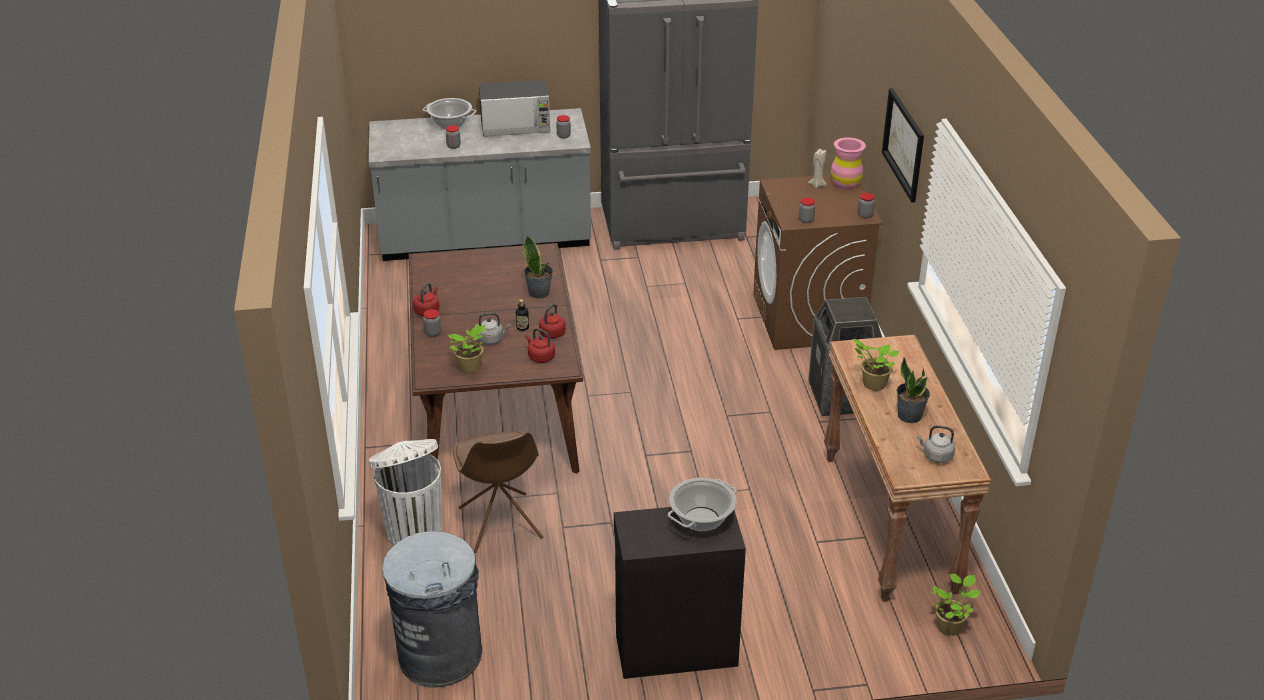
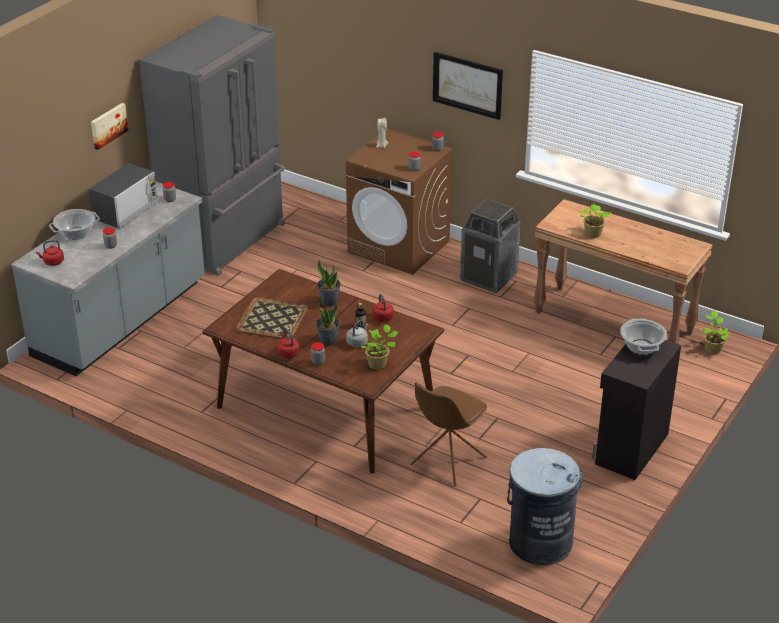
camera: 50 degrees left, 0 degrees up
(413, 531) = (410, 501): white trash can -> none
(469, 278) = (272, 319): none -> tray
(500, 524) = (447, 461): brown chair -> brown chair turned 105 degrees clockwise
(540, 32) = (108, 125): none -> picture
(540, 357) = (402, 333): red kettle -> red kettle (52, 262)
(845, 184) = (394, 137): pink vase -> none
(909, 415) = (633, 238): potted plant -> potted plant (327, 340)
(936, 456) = (676, 249): grey kettle -> none

